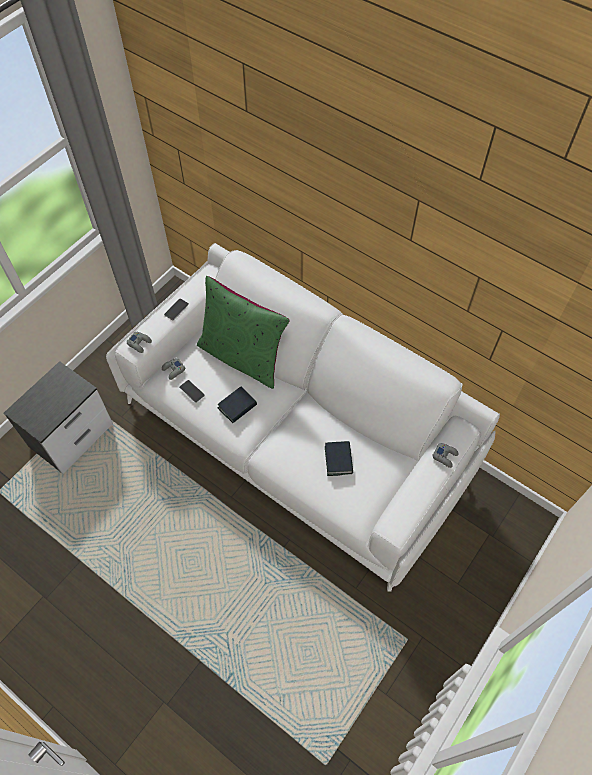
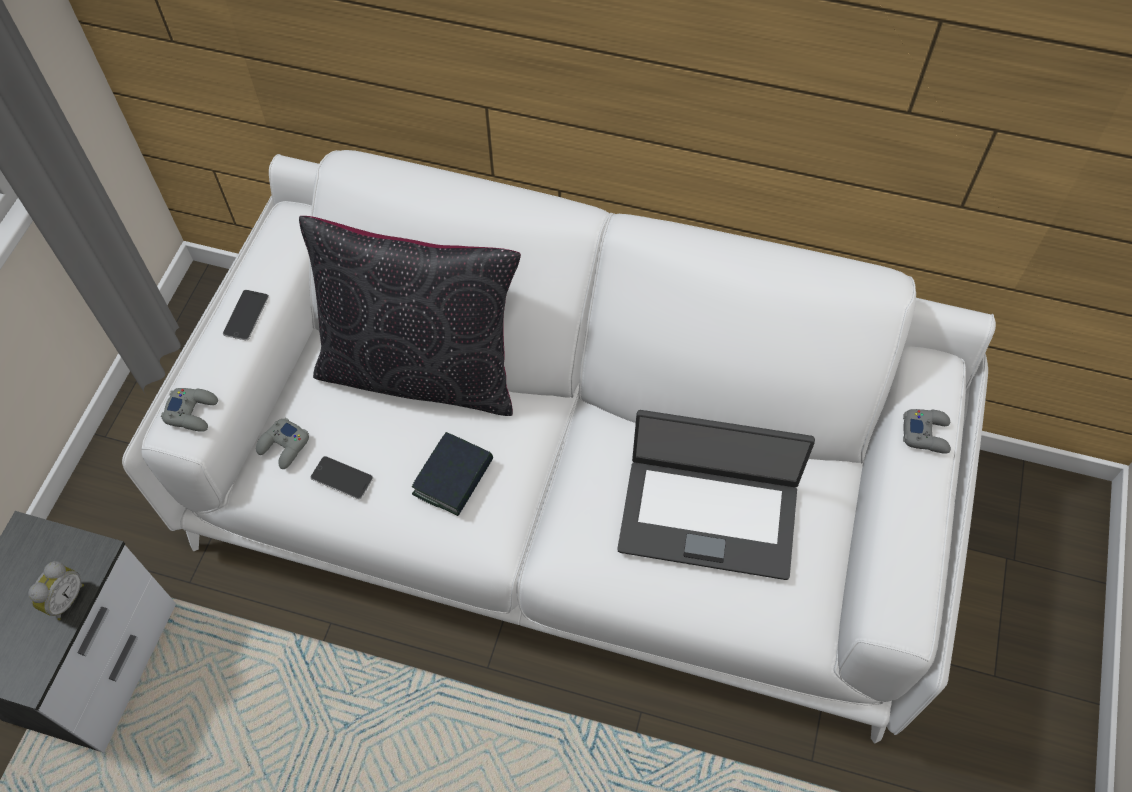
camera: 20 degrees left, 0 degrees up
(66, 403) = (65, 599): none -> alarm clock
(242, 356) = (421, 370): green pillow -> black pillow
(338, 460) = (708, 516): book -> laptop

